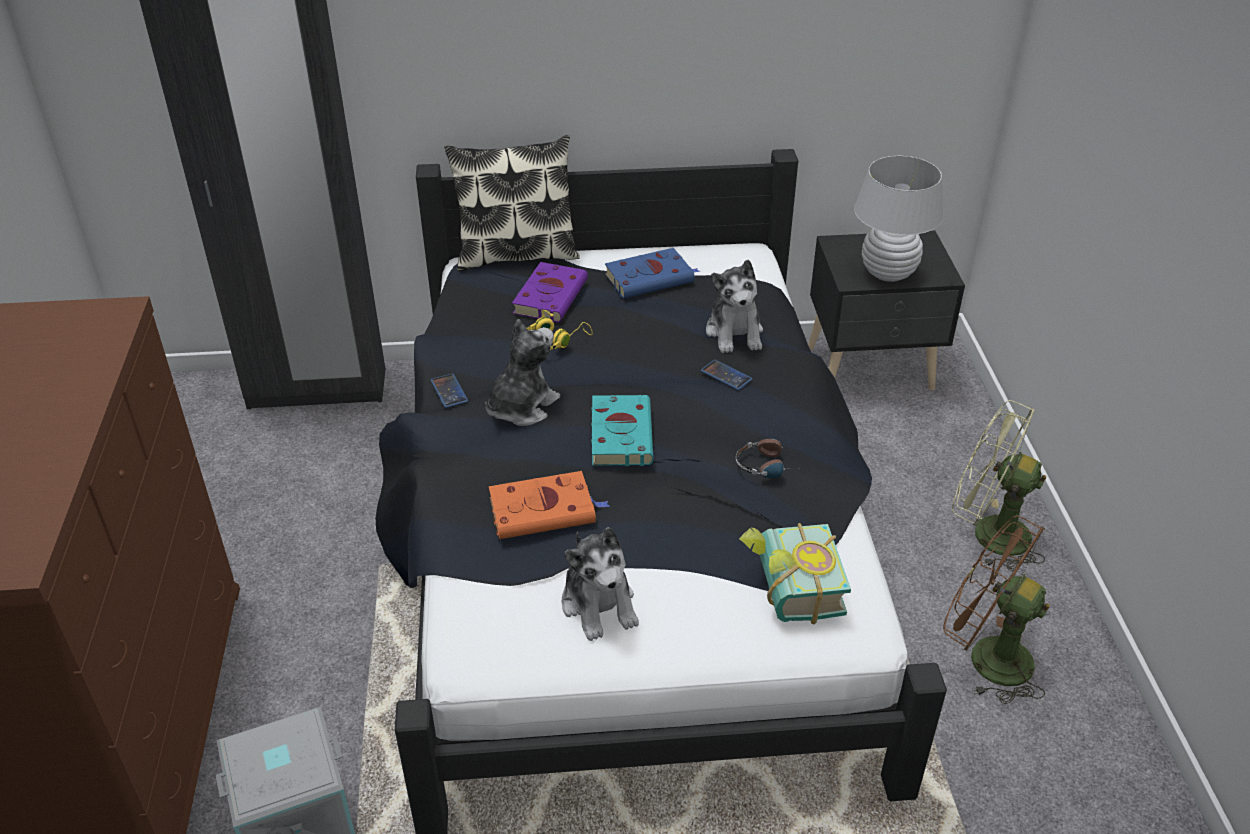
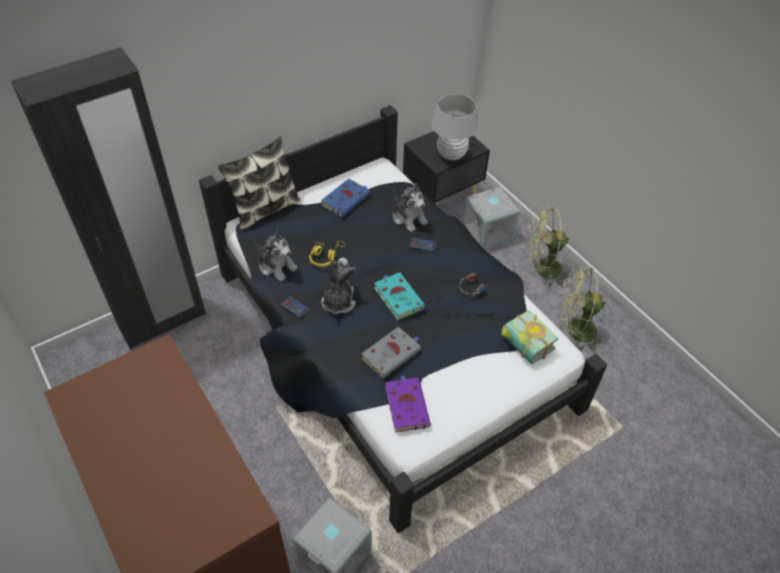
camera: 30 degrees left, 10 degrees up
(545, 510) = (392, 353): orange book -> grey book
(551, 296) = (303, 229): purple book -> purple book (406, 405)
(599, 604) = (448, 390): plush toy -> plush toy (277, 266)
(925, 439) = (488, 231): none -> grey storage box
(986, 657) = (574, 331): brown fan -> green fan

